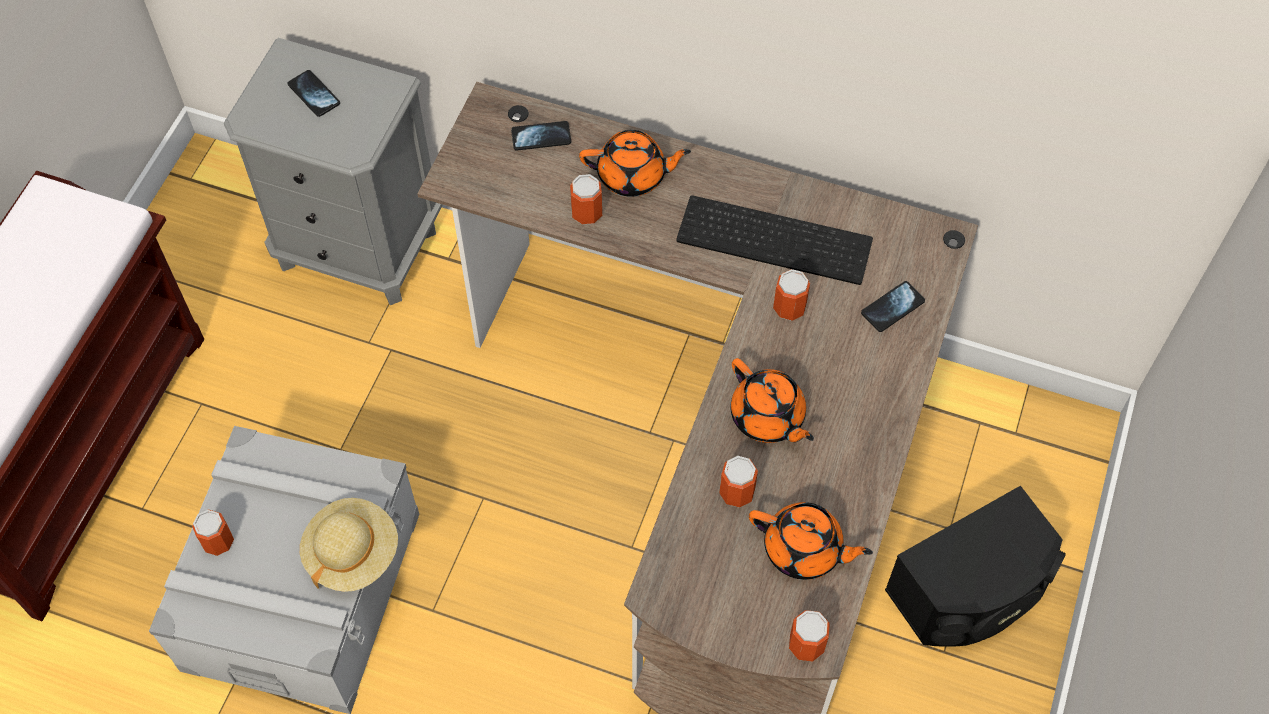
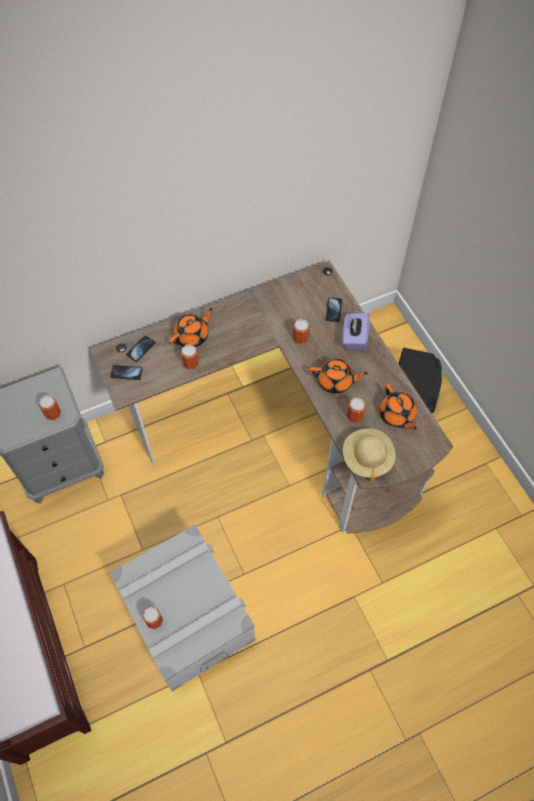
camera: 45 degrees left, 0 degrees up
(314, 94) = (22, 407): phone -> phone (126, 373)
(352, 553) = (212, 574): beige hat -> beige hat (367, 458)
(777, 238) = (269, 317): keyboard -> none
(804, 550) = (397, 415): orange teapot -> orange teapot turned 90 degrees clockwise
(806, 645) = (432, 446): can -> can (53, 413)
(874, 377) = (354, 338): none -> purple tissue box

